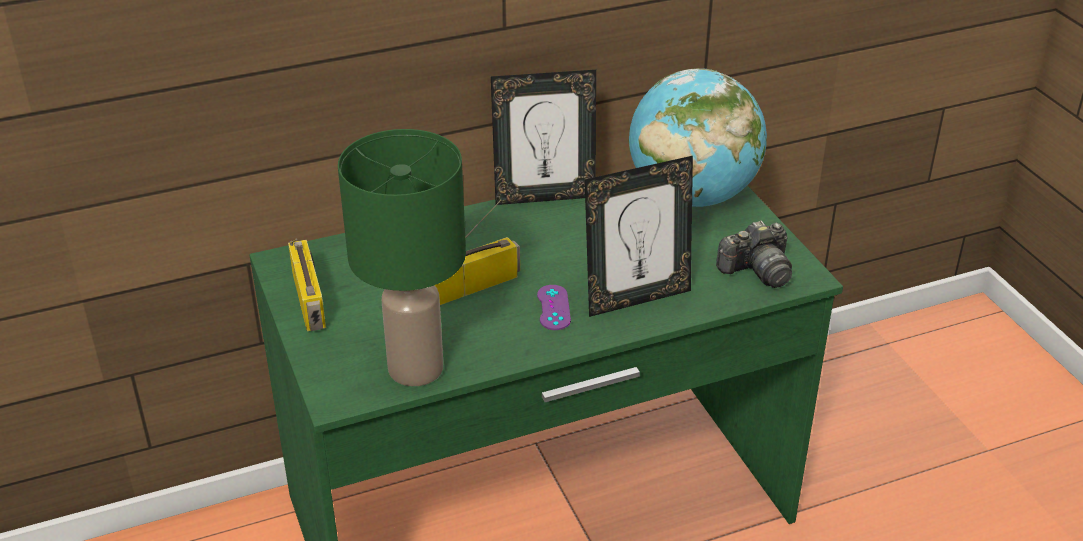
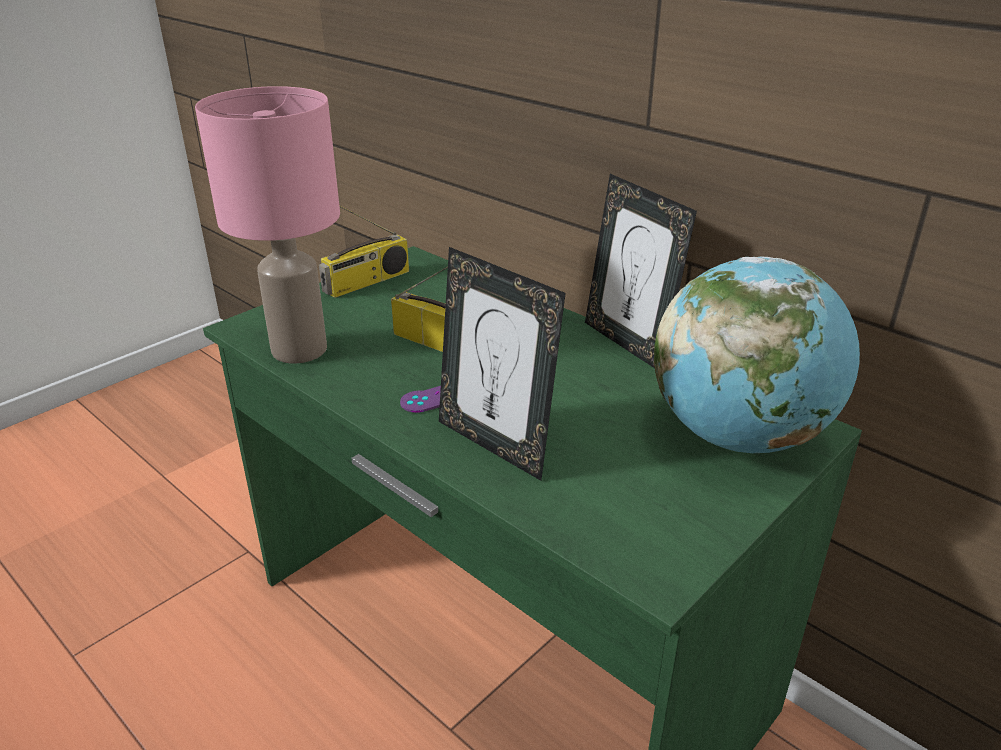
camera: 65 degrees right, 5 degrees down
(417, 368) = (300, 350): green table lamp -> pink table lamp
(757, 271) = (629, 527): camera -> none

